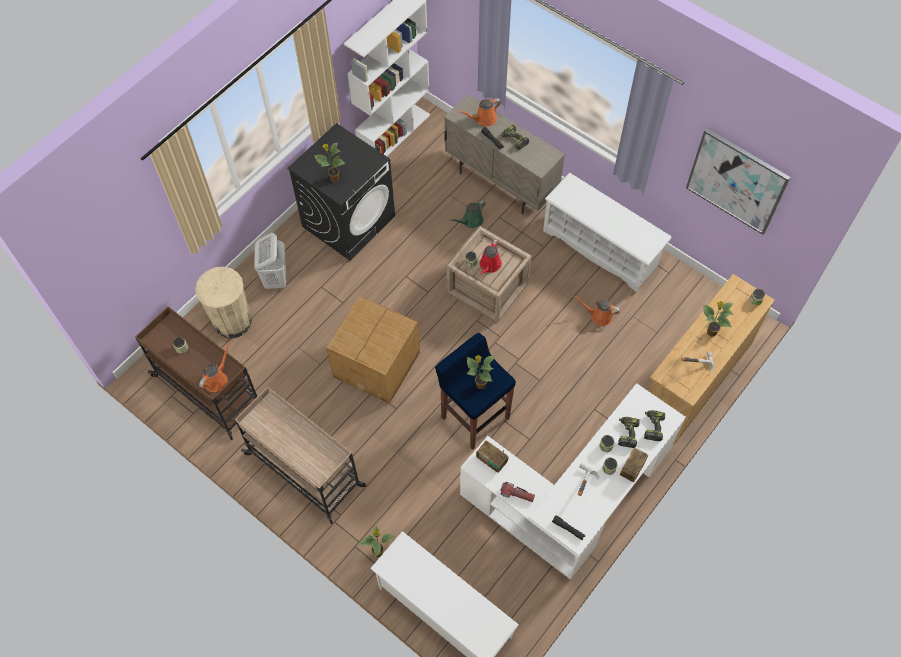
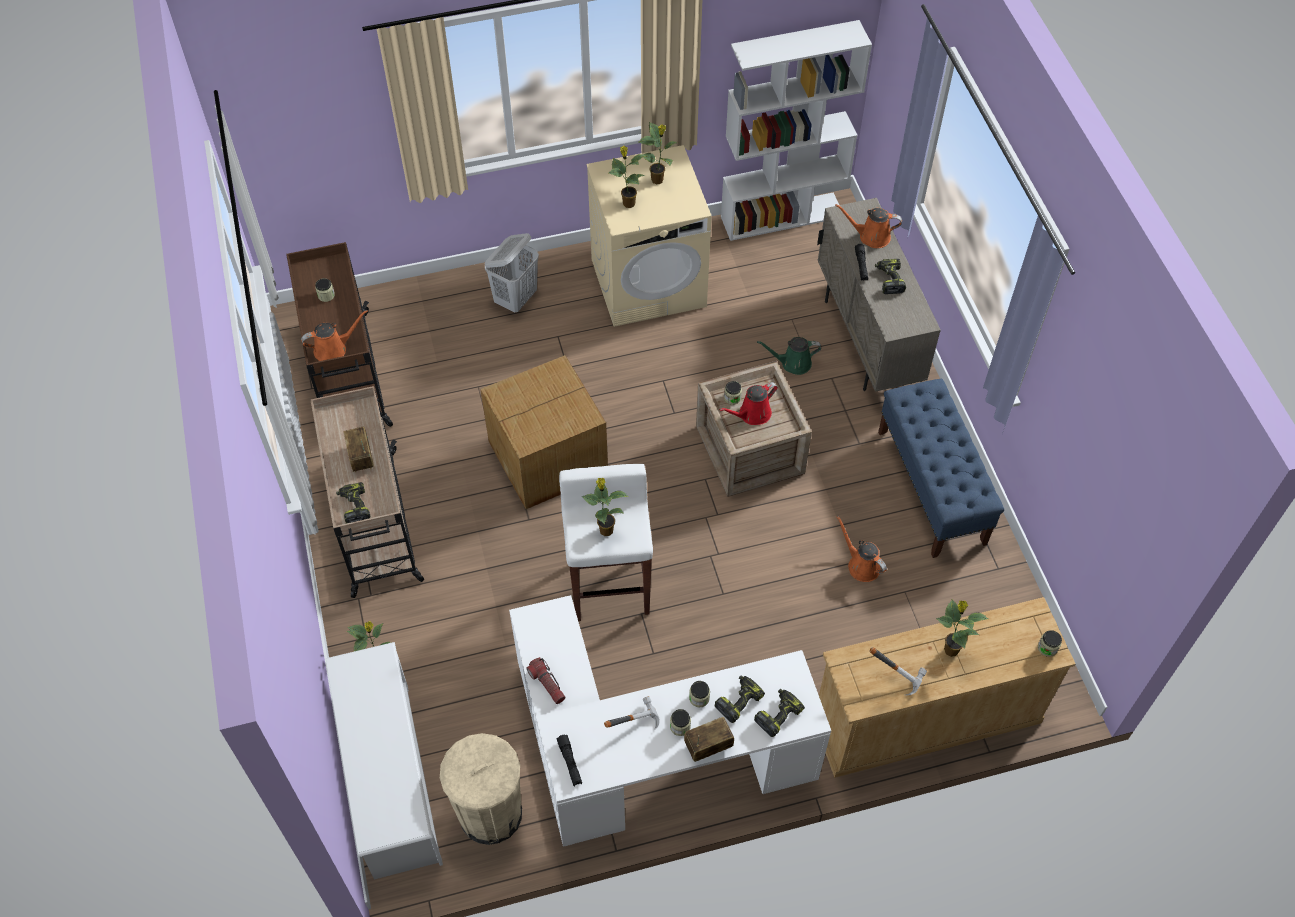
camera: 35 degrees right, 5 degrees down
(232, 322) = (432, 317): beige trash can -> beige trash can (490, 814)
(316, 467) = (354, 506): none -> power drill
(340, 154) = (658, 180): none -> potted plant
(349, 221) = (649, 283): black washing machine -> beige washing machine
(474, 417) = (609, 586): blue stool -> white stool
(491, 460) = (551, 626): radio -> radio (361, 457)
(601, 248) = (931, 487): white shoe rack -> blue bench
(736, 181) = (1104, 463): picture -> none

